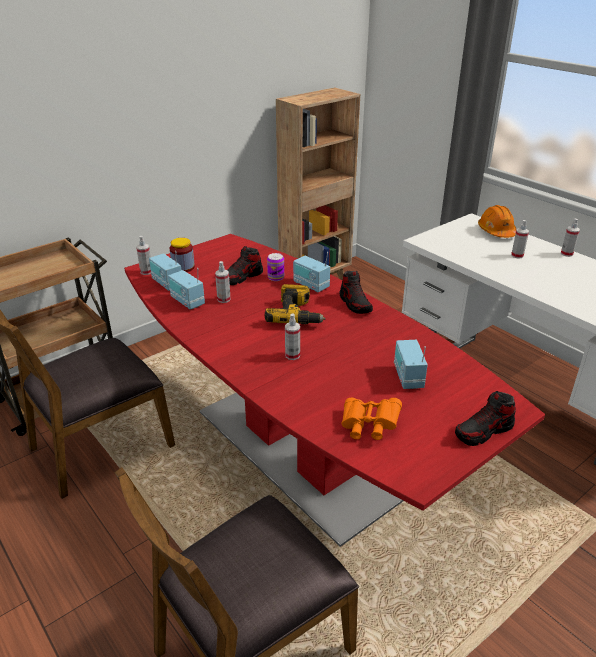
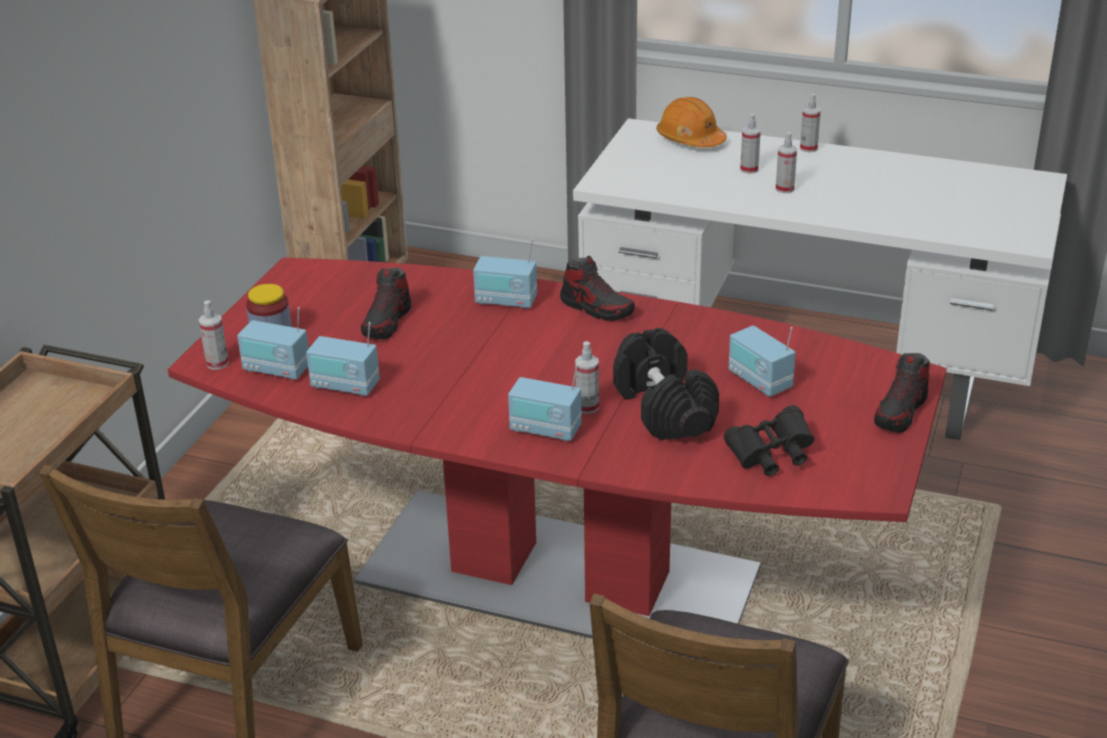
camera: 30 degrees left, 0 degrees up
(224, 299) = (399, 364): spray bottle -> spray bottle (784, 189)
(256, 360) = (545, 430): none -> radio
(276, 277) = (440, 306): can -> none
(297, 315) = (532, 350): power drill -> none
(334, 372) = (663, 408): none -> black dumbbell
(368, 426) = (771, 456): orange binoculars -> black binoculars

